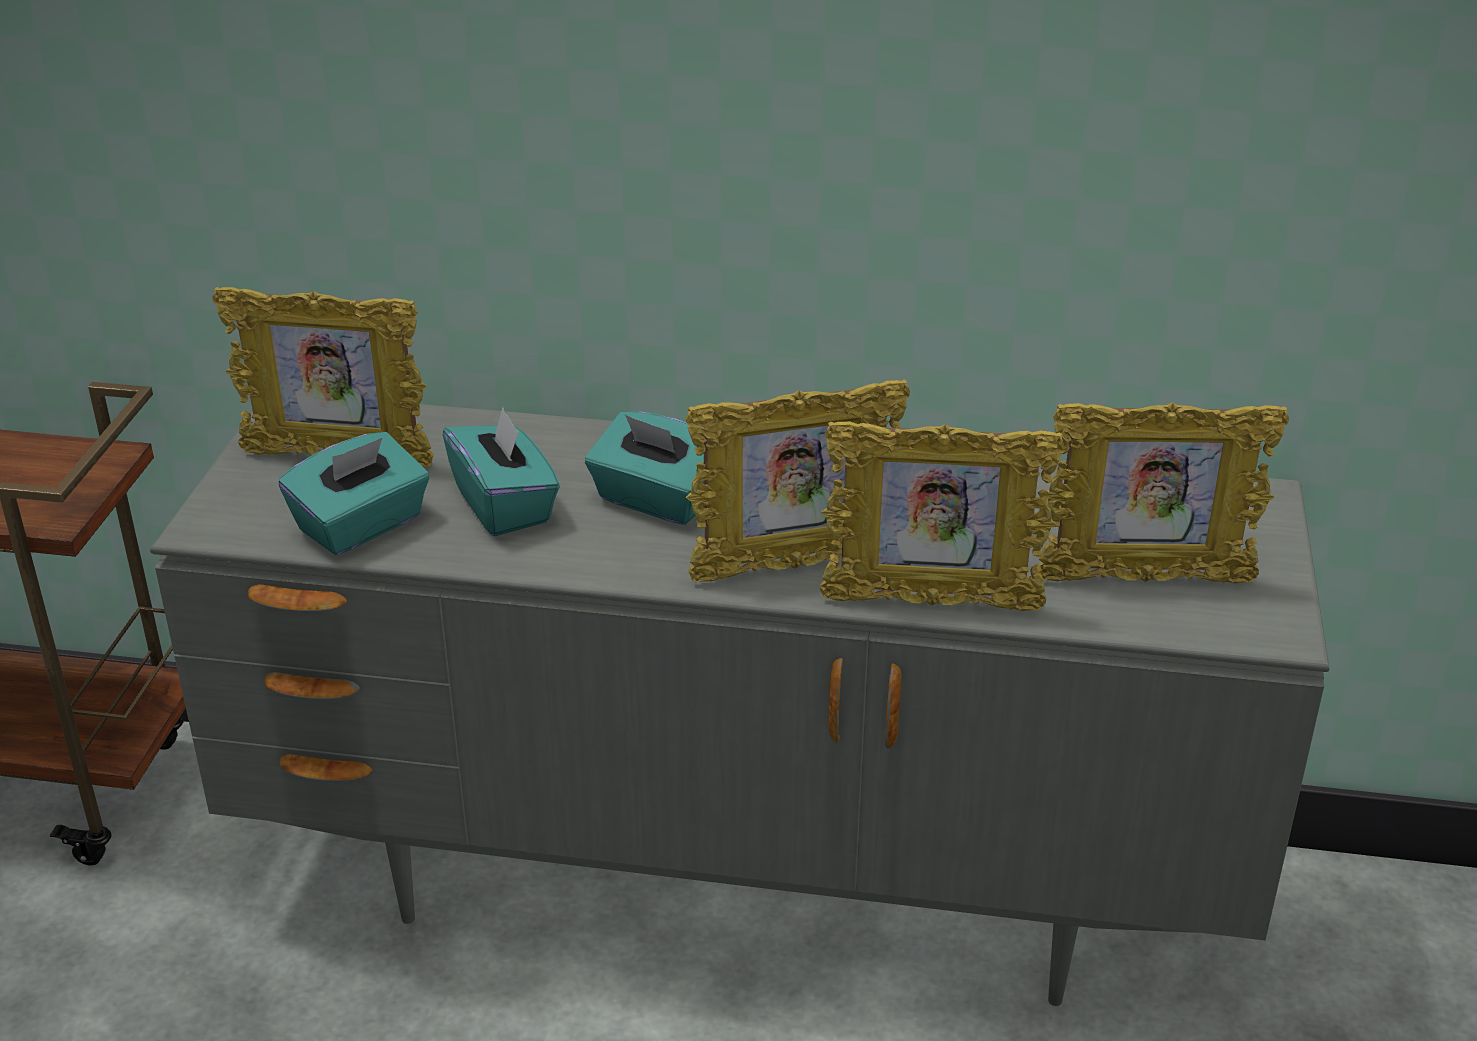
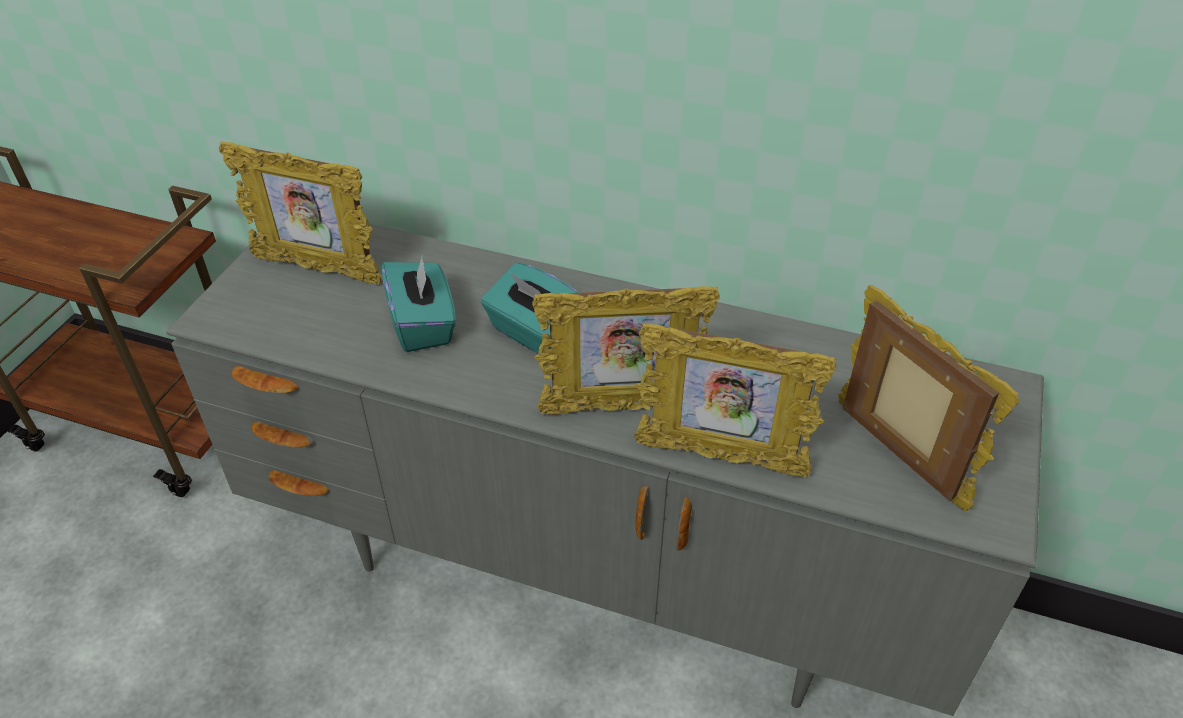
camera: 10 degrees right, 10 degrees up
(362, 526) = (316, 330): turquoise tissue box -> none
(1144, 580) = (896, 457): picture frame -> picture frame turned 135 degrees counterclockwise

